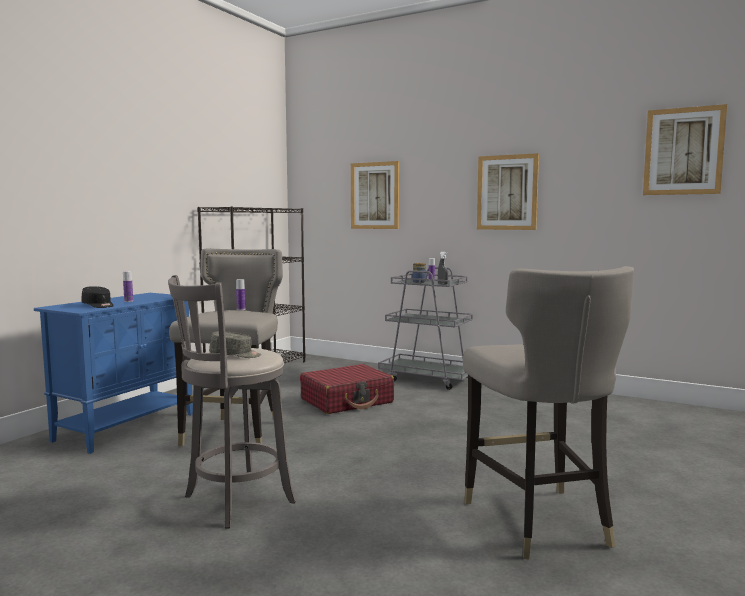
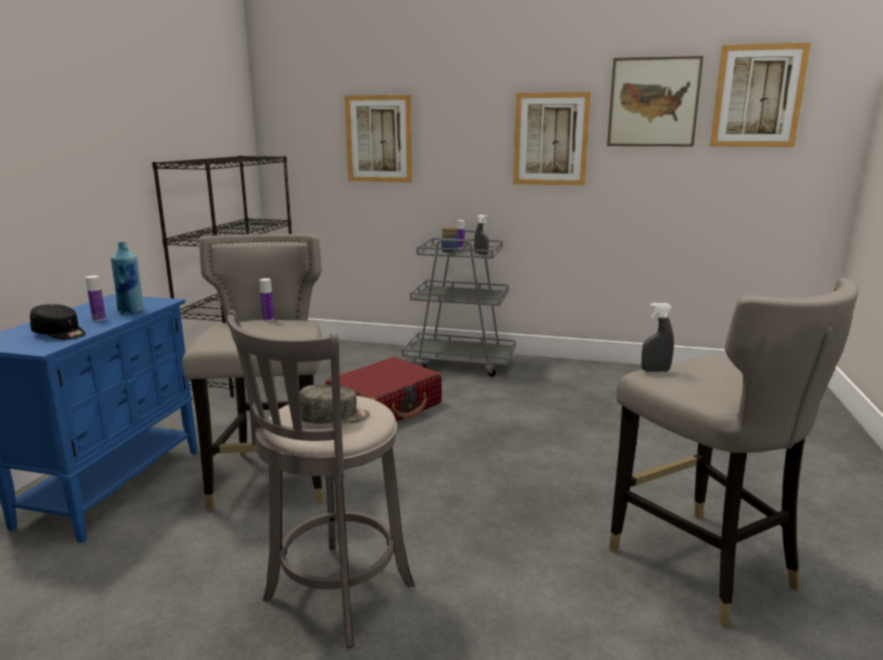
camera: 15 degrees left, 10 degrees up
(152, 299) = (131, 311): none -> blue bottle
(492, 345) = (655, 371): none -> grey spray bottle
(591, 160) = (653, 102): none -> picture

